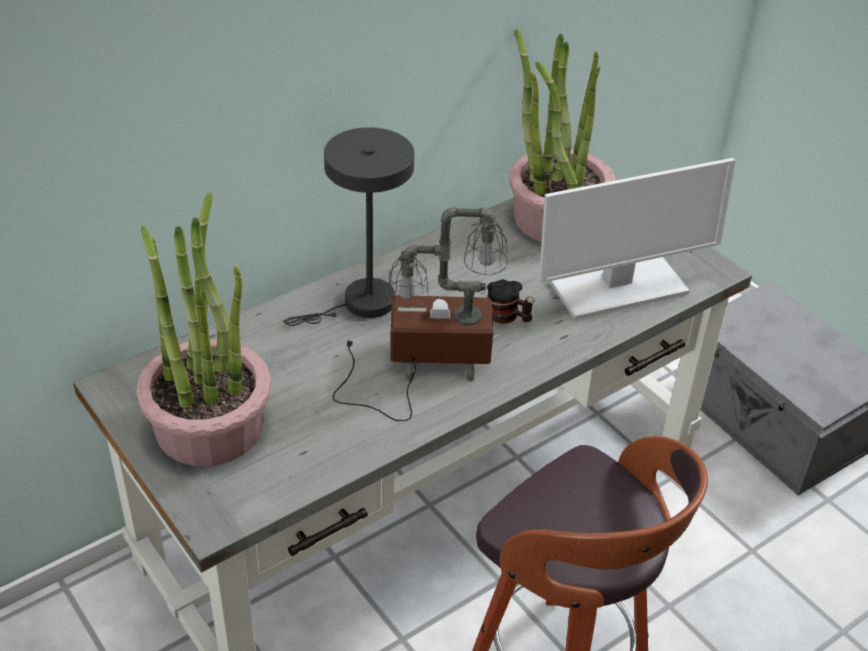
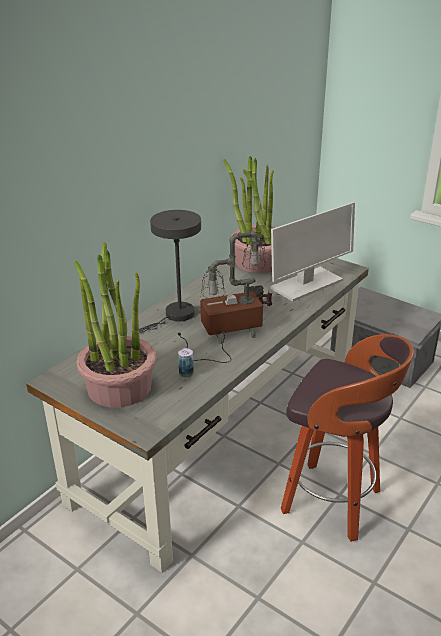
camera: 15 degrees left, 10 degrees down
(323, 430) = (186, 375): none -> can

